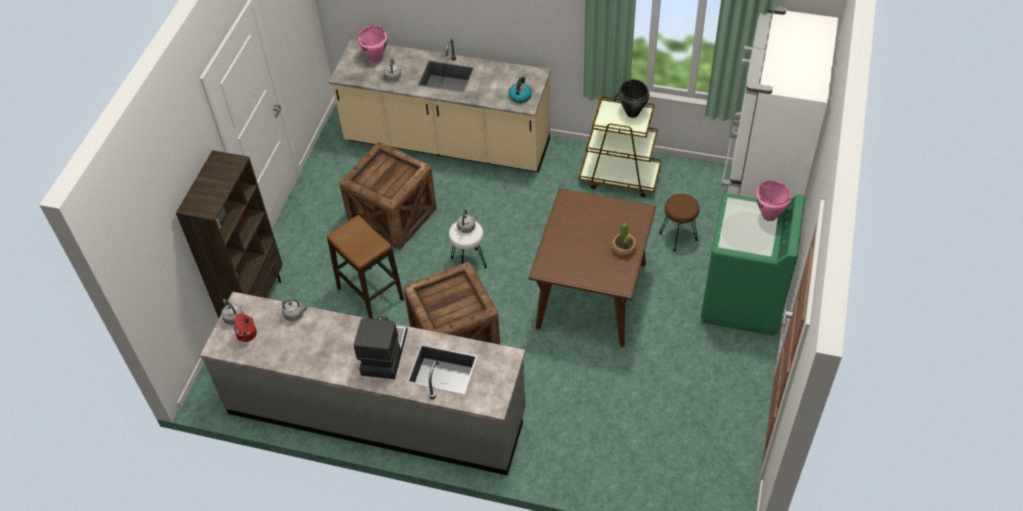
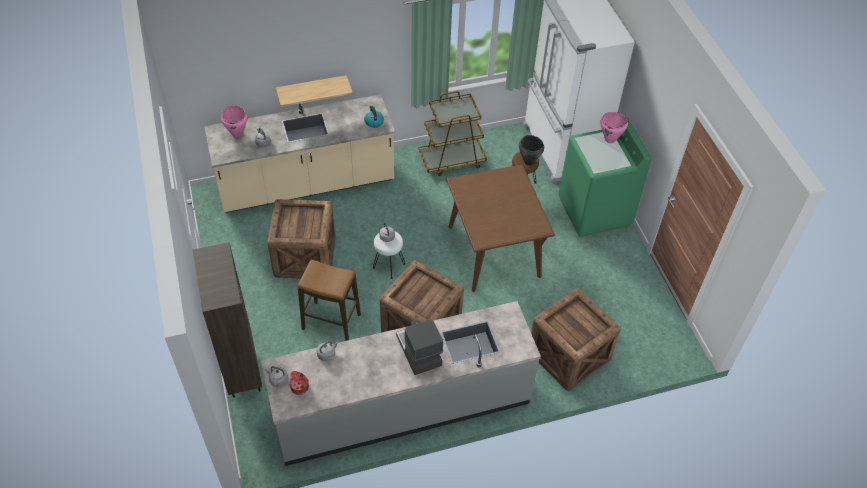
camera: 35 degrees left, 0 degrees up
(471, 37) = (312, 89): none -> shelf
(588, 448) = (568, 357): none -> crate
(624, 248) = (524, 202): potted plant -> none
(632, 113) = (459, 105): black cooking pot -> black cooking pot (529, 161)

